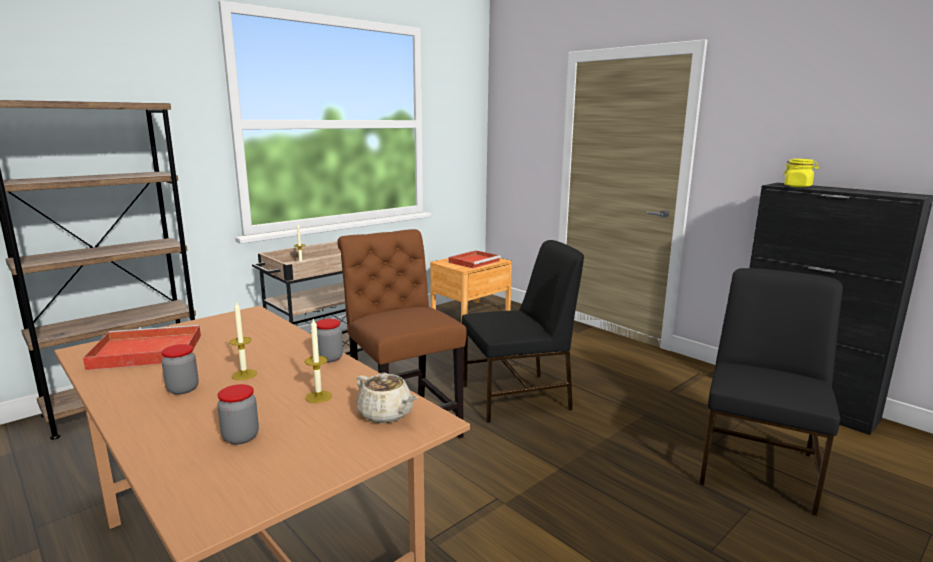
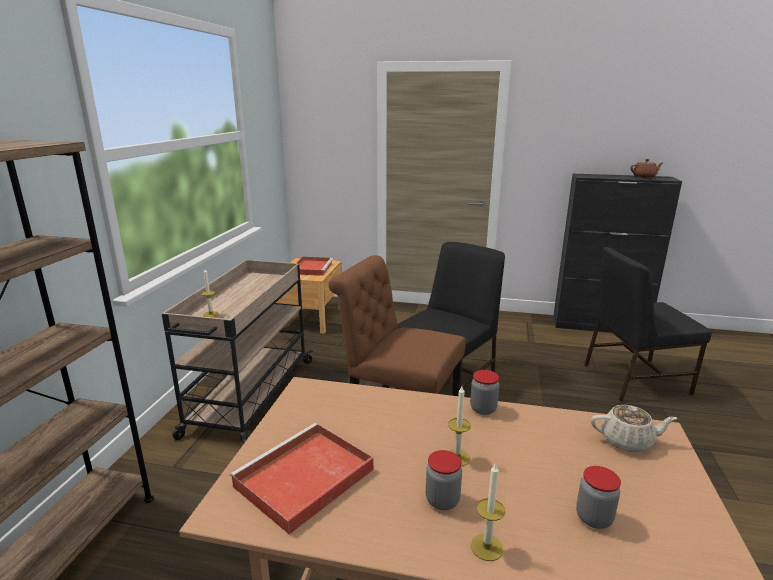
camera: 35 degrees left, 5 degrees up
(318, 396) = (557, 449): candle -> candle (487, 547)
(758, 467) = (633, 379): black chair -> black chair turned 90 degrees counterclockwise
(798, 186) = (597, 176): yellow jar -> none
(876, 191) = (644, 177): none -> brown teapot

